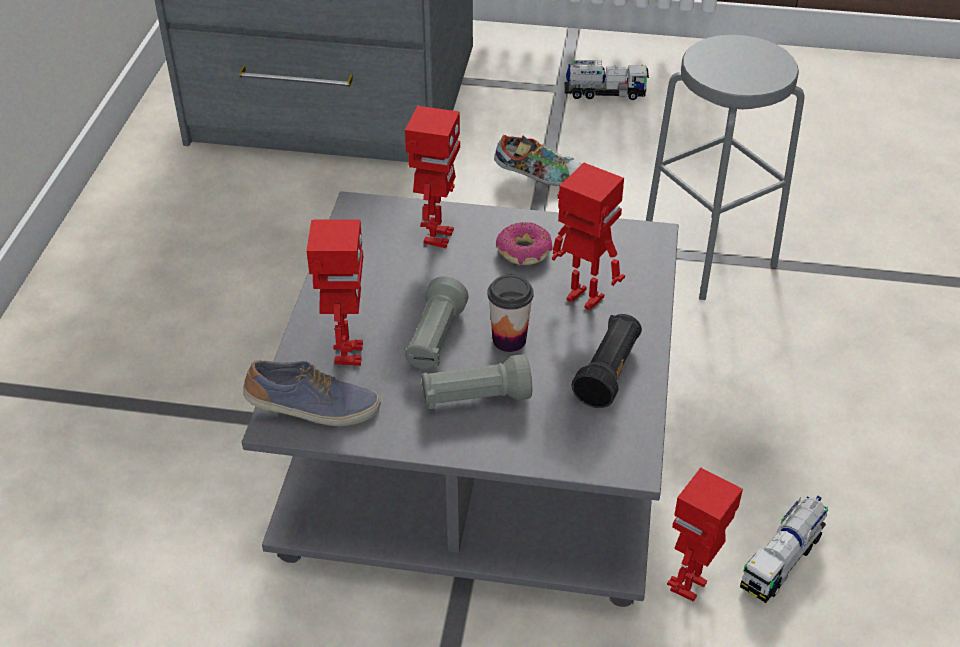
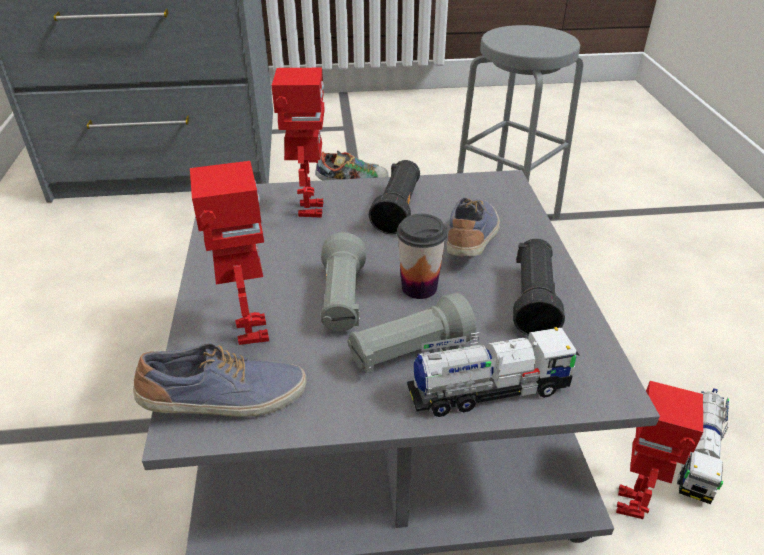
camera: 15 degrees left, 5 degrees down
(524, 252) = (397, 209): donut -> black flashlight
(583, 299) = (472, 239): toy robot -> shoe
(605, 93) = (381, 126): toy truck -> toy truck (488, 390)

